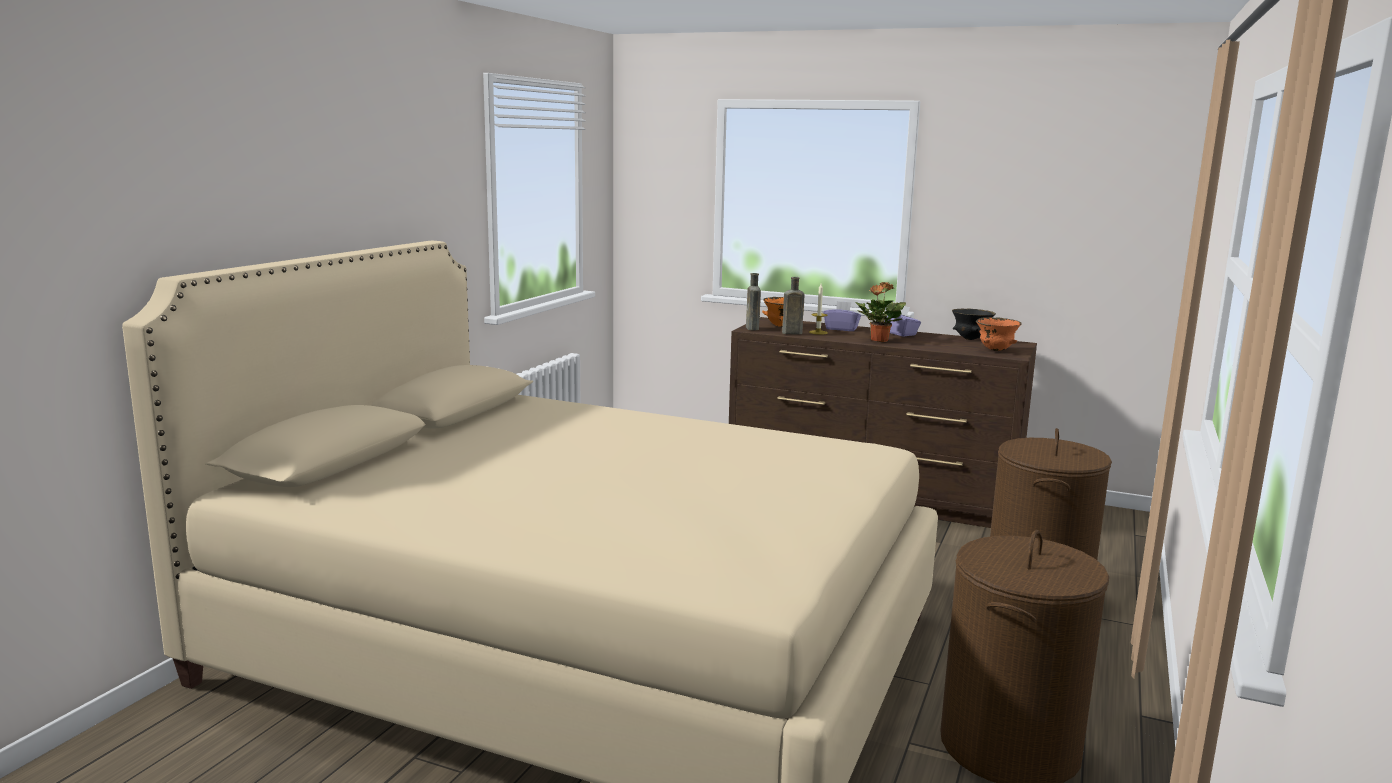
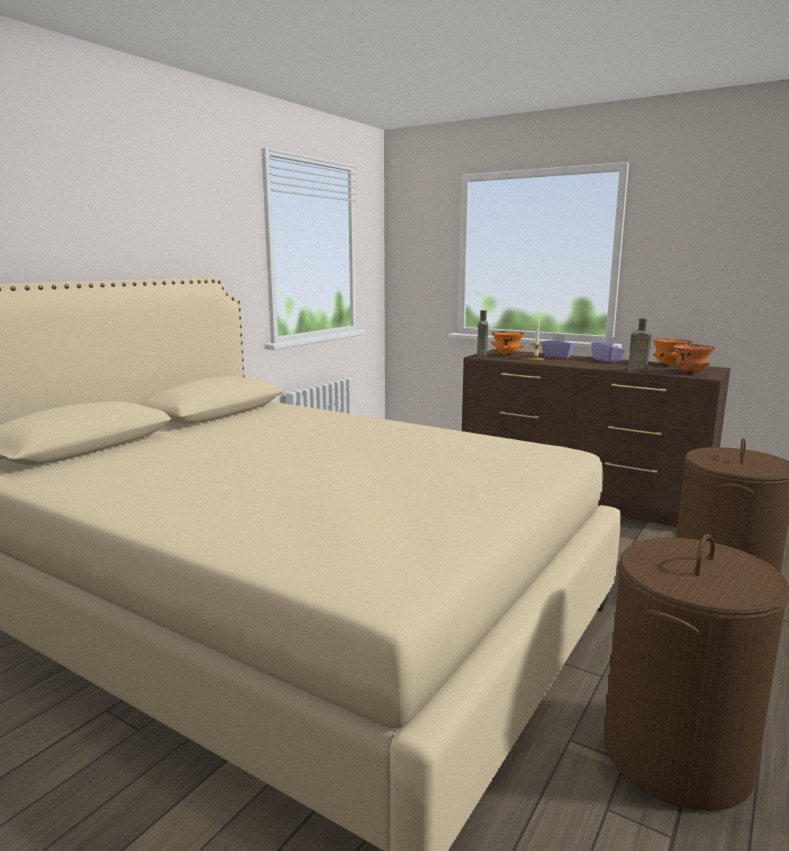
camera: 10 degrees right, 0 degrees up
(790, 333) = (512, 359): brown bottle -> brown bottle (636, 371)
(879, 340) = (586, 364): potted plant -> none
(970, 339) = (669, 364): black bowl -> orange bowl

